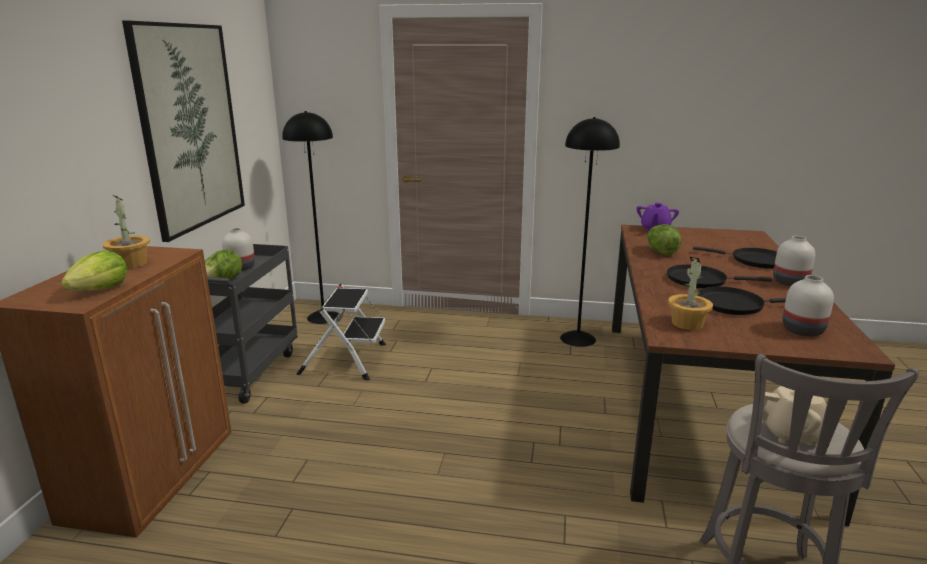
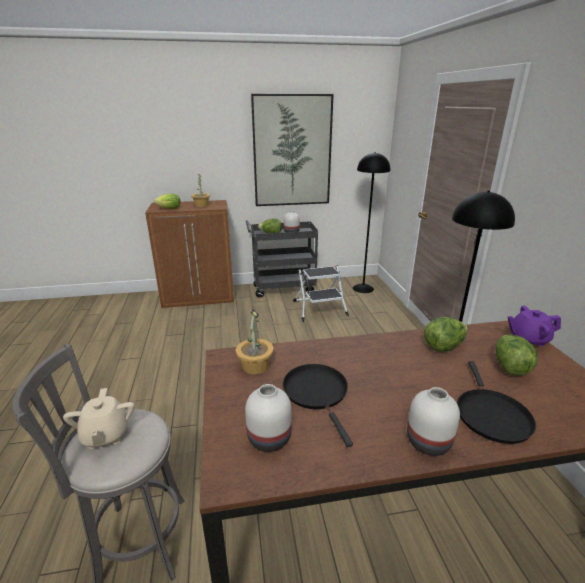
camera: 70 degrees right, 5 degrees up
(693, 243) = (510, 367): none -> lettuce
(700, 280) = (374, 372): black frying pan -> none

